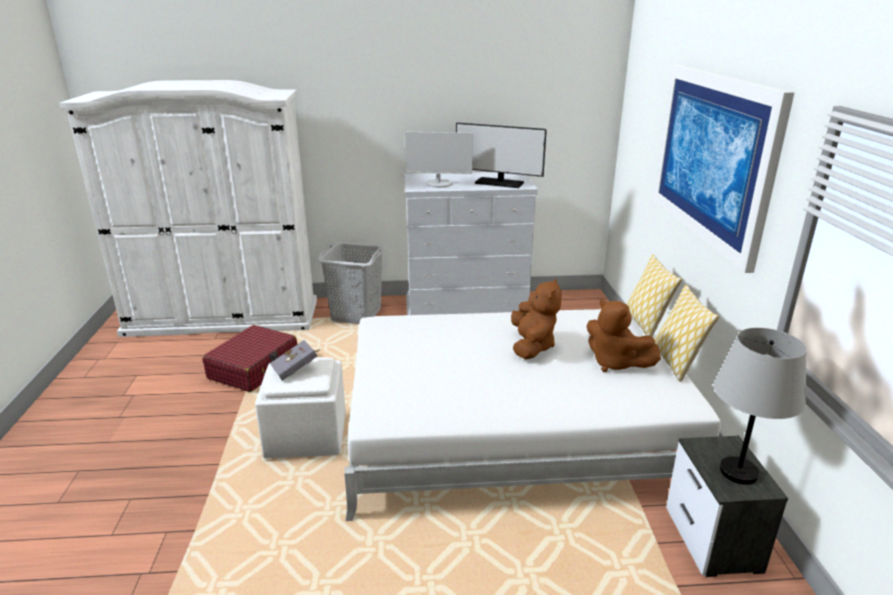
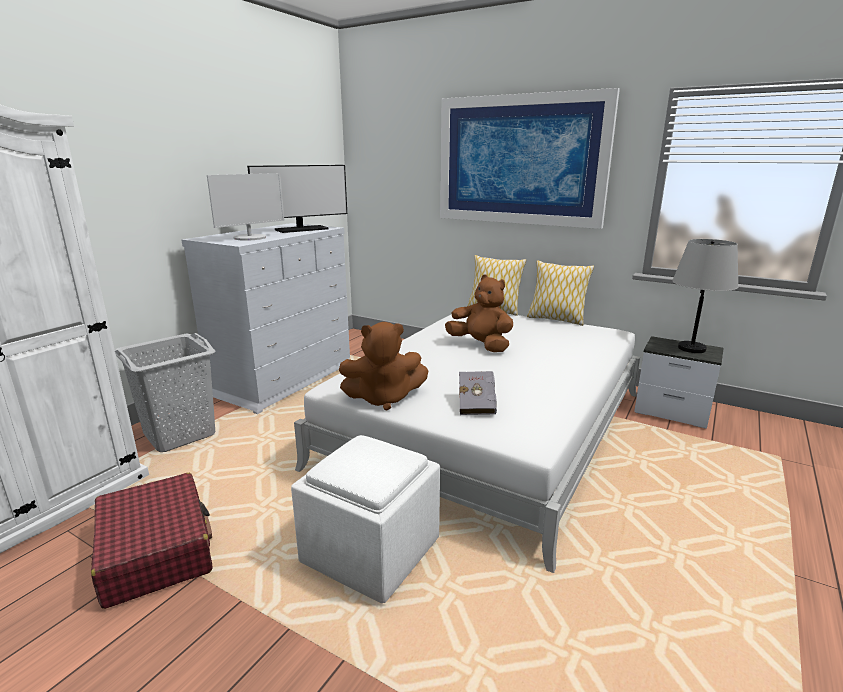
camera: 55 degrees left, 5 degrees down
(297, 370) = (360, 462): grey book -> grey book (477, 404)
(615, 363) = (539, 332): brown plush toy -> brown plush toy (383, 398)

